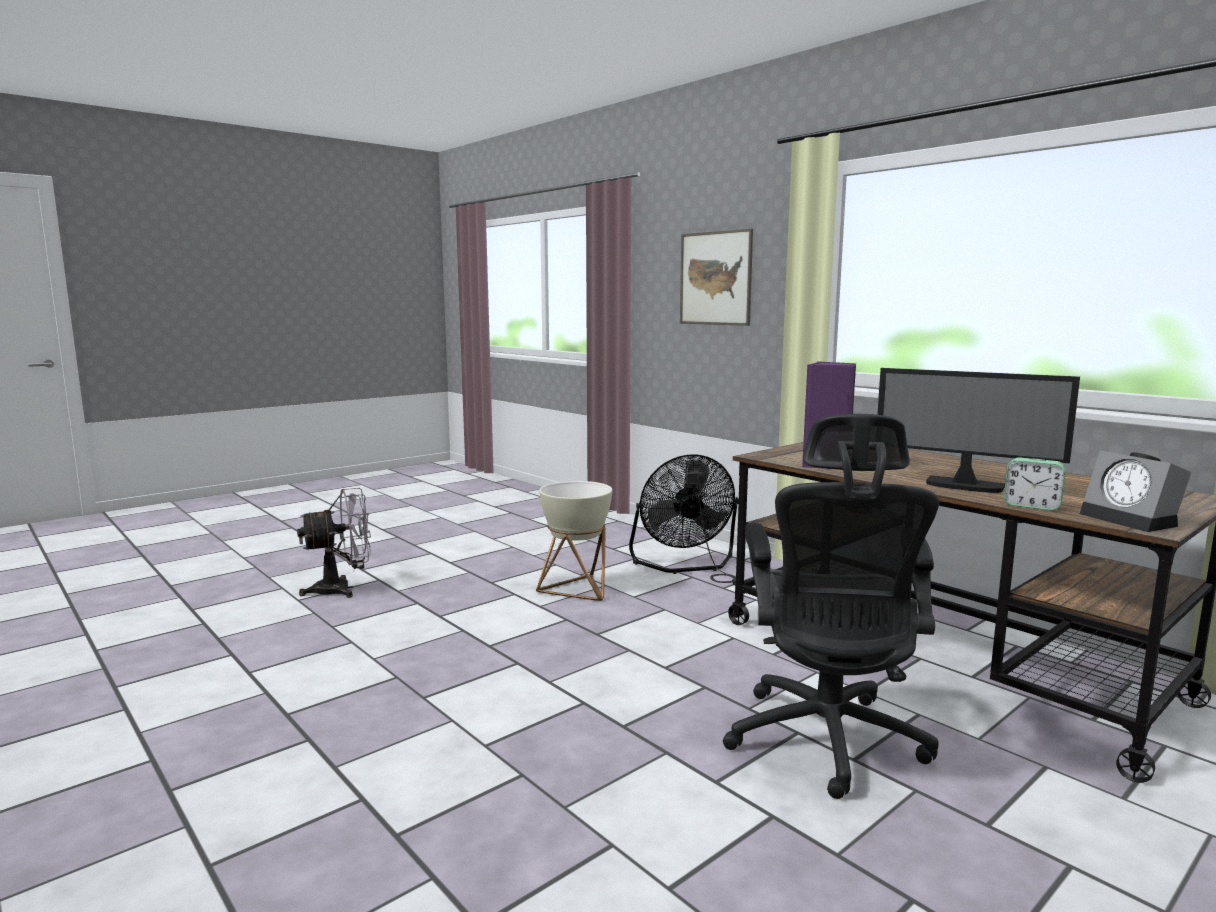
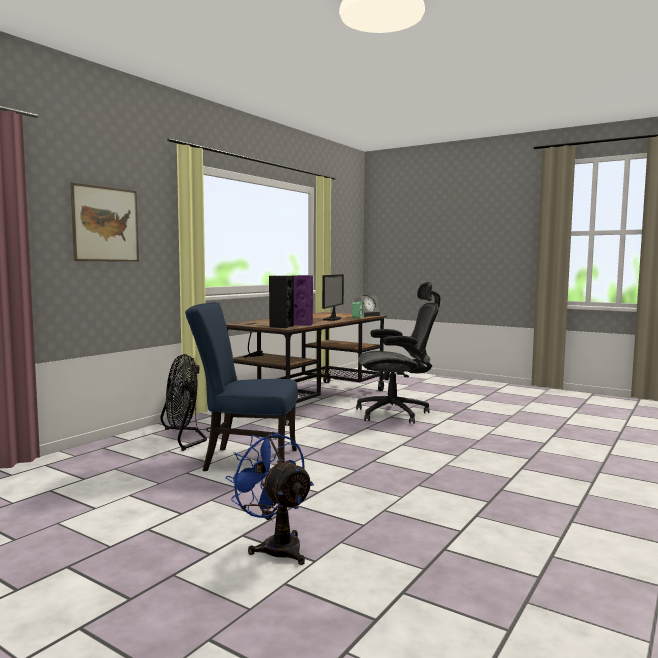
camera: 105 degrees left, 5 degrees down
(342, 589) = (276, 546): grey fan -> blue fan
(577, 589) = (245, 460): planter -> blue chair
(781, 454) = (281, 326): none -> black speaker

